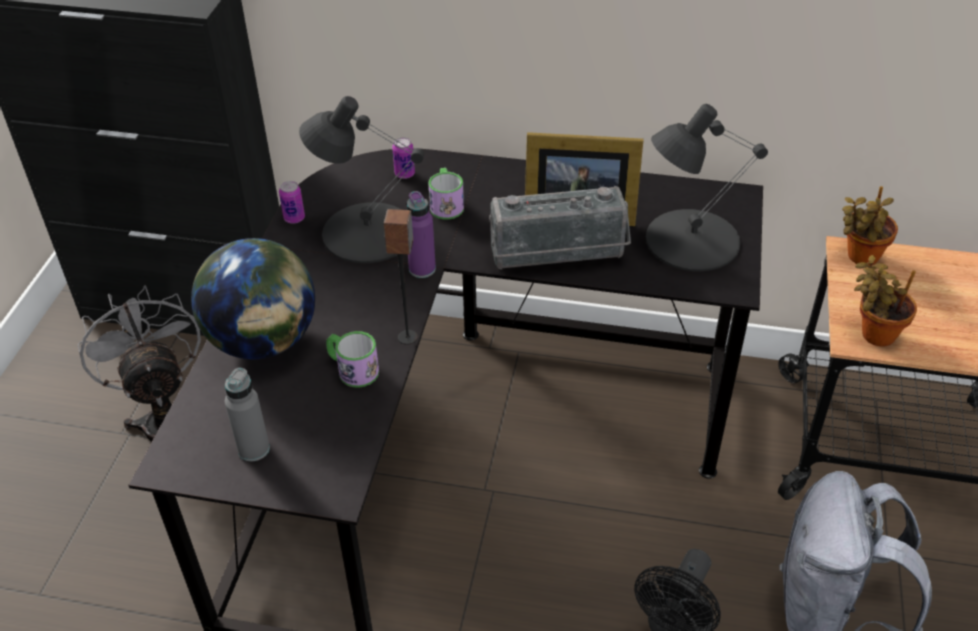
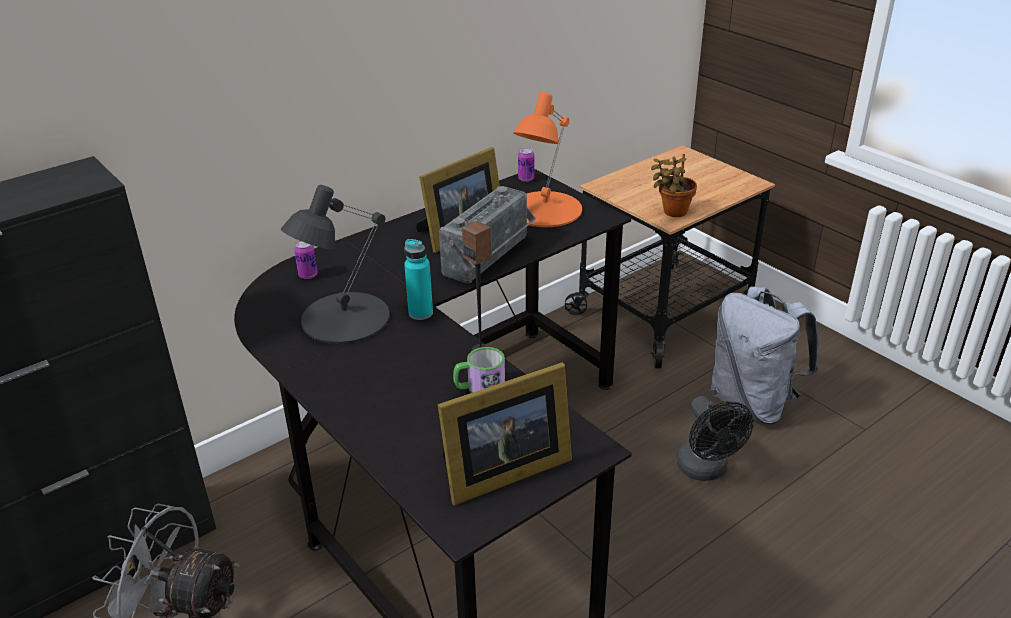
camera: 50 degrees left, 10 degrees down
(254, 449) = (501, 472): grey bottle -> picture frame
(264, 341) = (390, 417): globe -> none
(294, 218) = (272, 343): can -> can (526, 179)
(422, 269) = (420, 313): purple bottle -> turquoise bottle
(446, 204) = (370, 274): mug -> none
(690, 240) = (544, 210): black table lamp -> orange table lamp
(859, 257) = (610, 185): potted plant -> none

